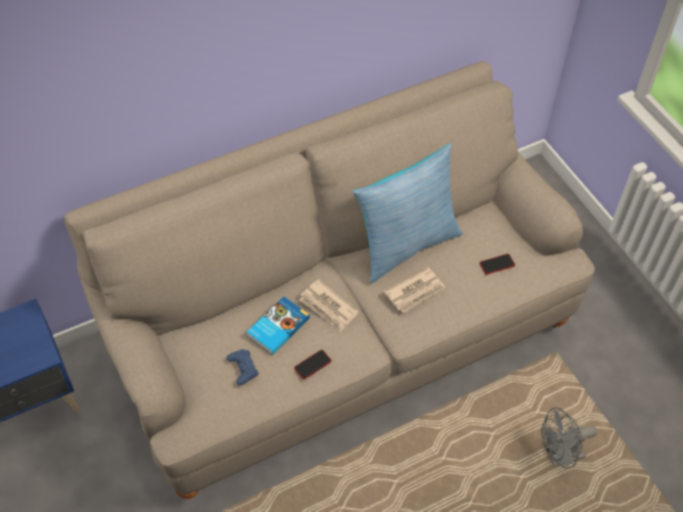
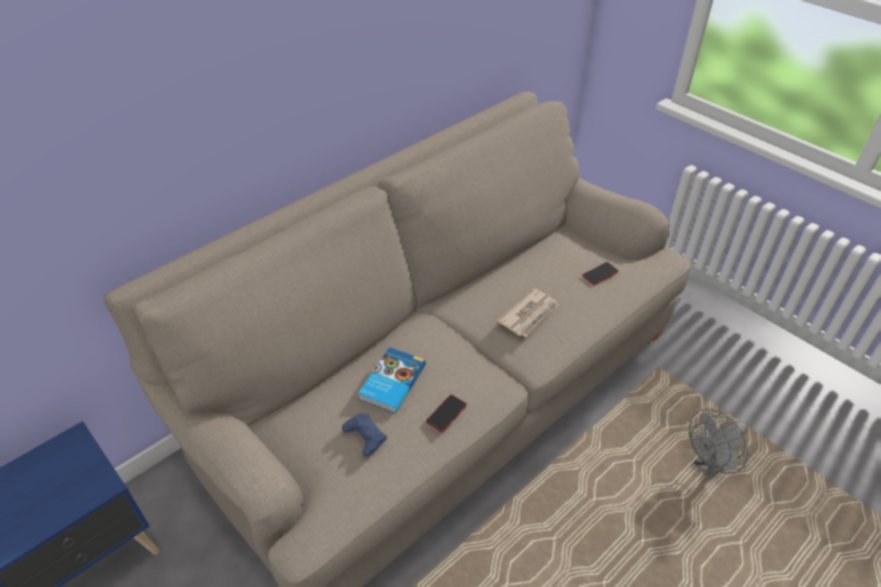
camera: 15 degrees left, 10 degrees down
(328, 307) = (442, 350): newspaper -> none
(406, 245) = (500, 275): pillow -> none

